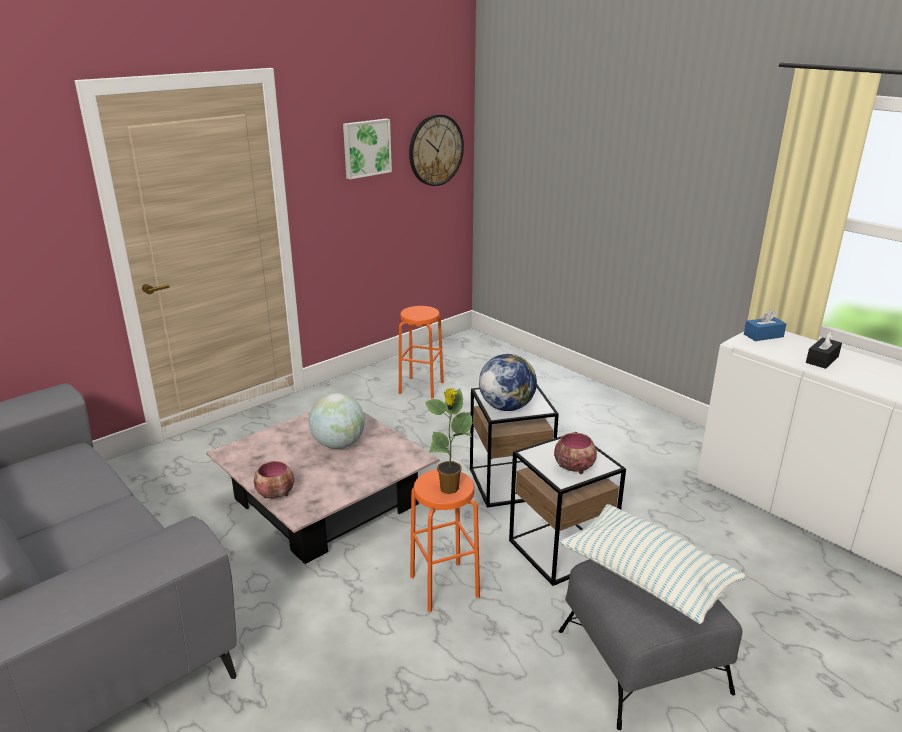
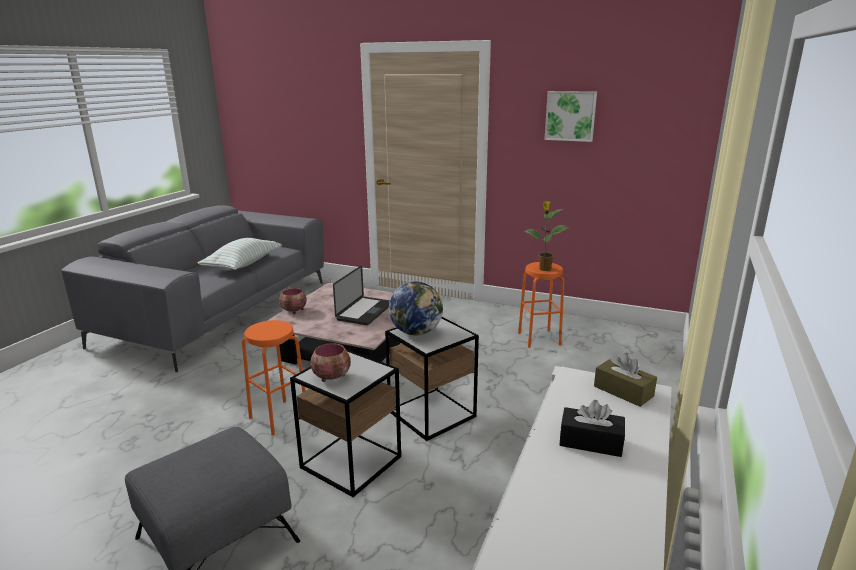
camera: 65 degrees right, 5 degrees down
(338, 444) = (365, 312): globe -> laptop
(435, 150) = (657, 131): wall clock -> none
(449, 489) = (263, 332): potted plant -> potted plant (544, 269)
(646, 577) = (216, 458): pillow -> pillow (243, 264)
(763, 335) = (623, 391): blue tissue box -> brown tissue box

